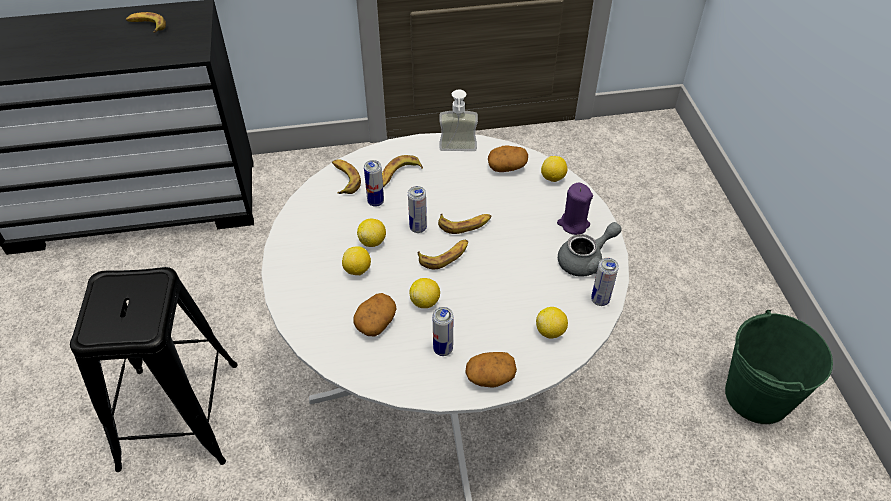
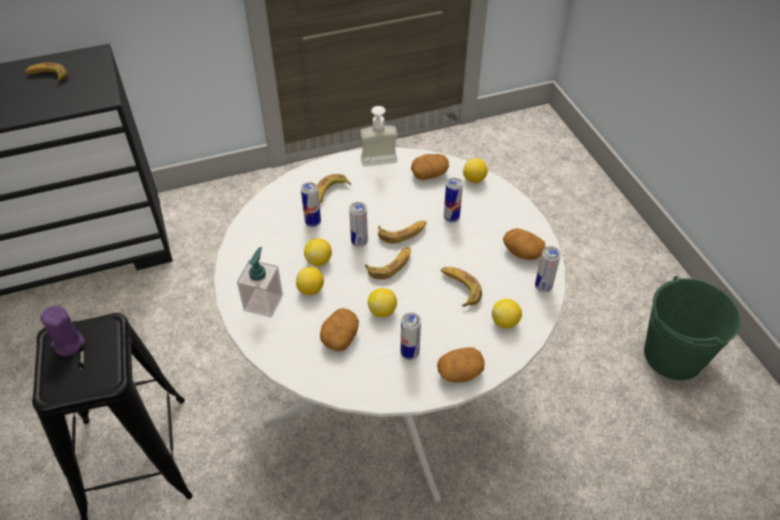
camera: 10 degrees left, 0 degrees up
(307, 276) = (263, 302): none -> soap dispenser
(344, 179) = (277, 205): banana -> banana (459, 288)
(519, 215) = (451, 218): none -> can
(573, 224) = (502, 220): purple candle -> purple candle (68, 343)
(586, 260) = (522, 252): grey teapot -> potato

